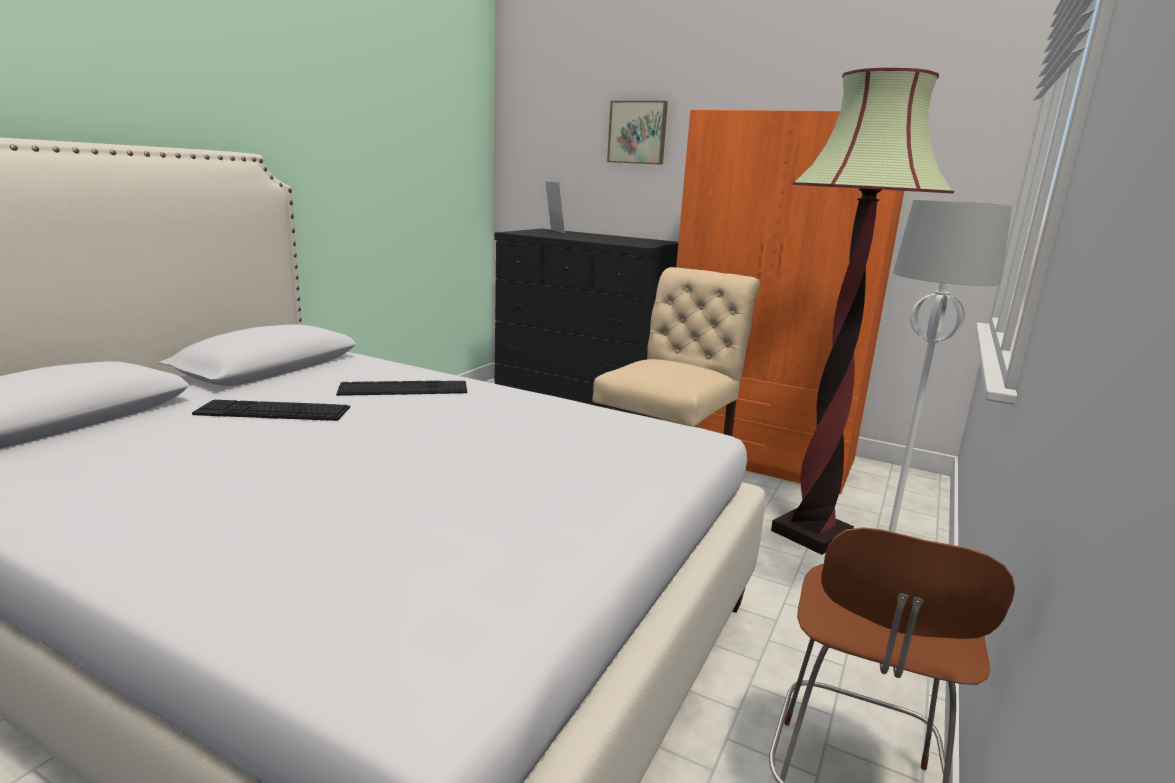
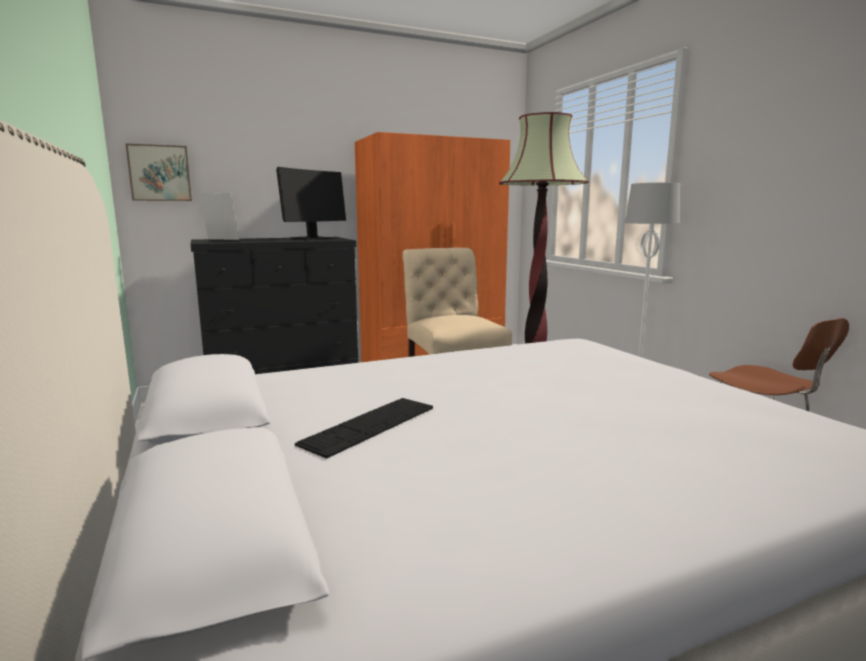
camera: 50 degrees left, 5 degrees down
(403, 389) = (380, 378): keyboard -> none
(622, 241) = (313, 239): none -> monitor
(638, 132) = (279, 149): picture -> picture (160, 173)

